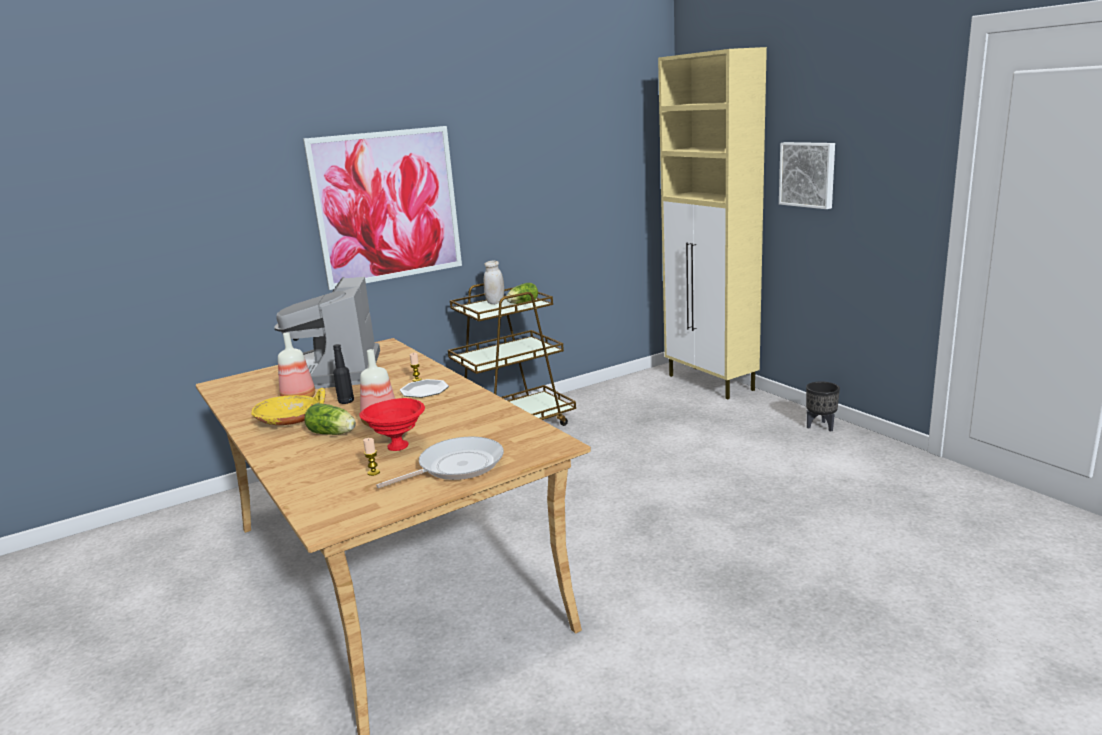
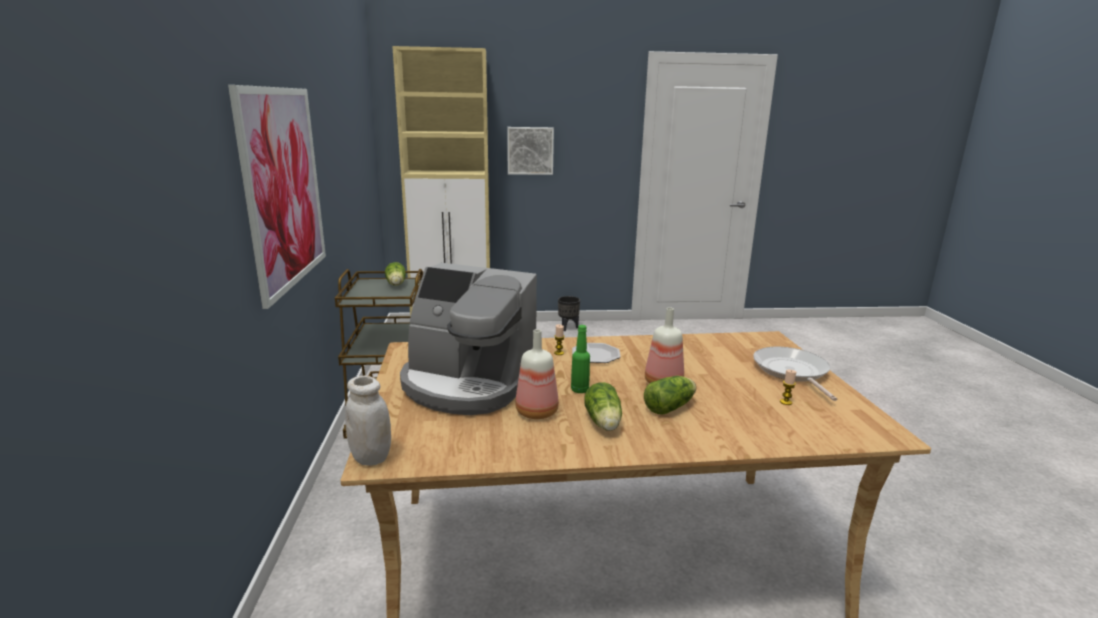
camera: 65 degrees left, 0 degrees up
(291, 420) = (603, 423): yellow bowl -> lettuce
(346, 401) = (579, 390): black bottle -> green bottle
(396, 446) = (730, 385): red bowl -> none
(495, 302) = (367, 290): white jar -> white jar (371, 457)

